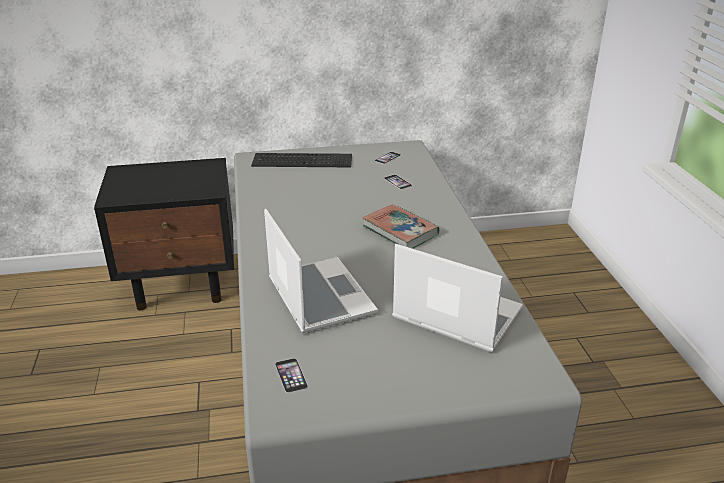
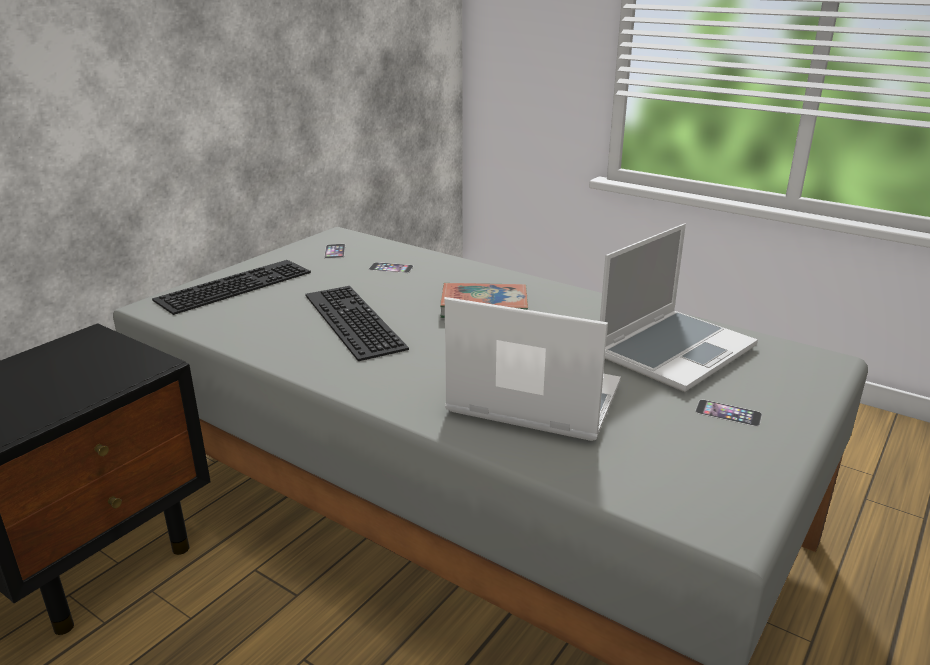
camera: 45 degrees left, 5 degrees down
(291, 375) = (664, 485): phone -> phone (728, 413)
(318, 206) = (349, 320): none -> keyboard
(455, 315) = (675, 351): laptop -> laptop turned 150 degrees clockwise

